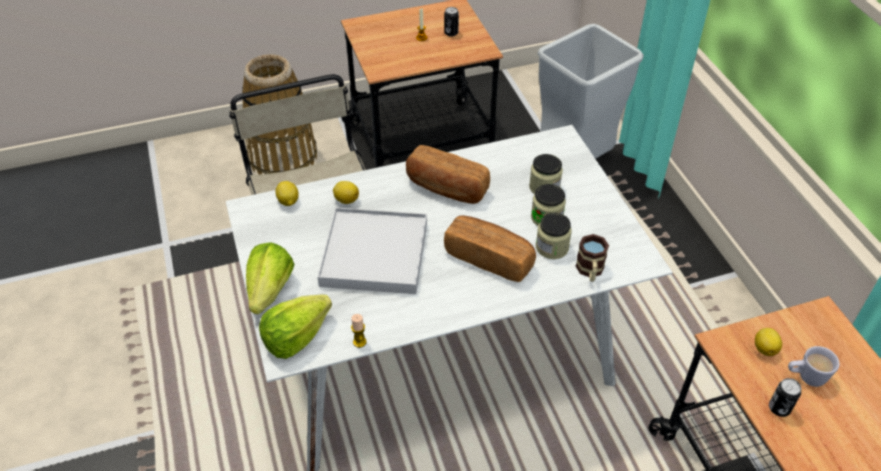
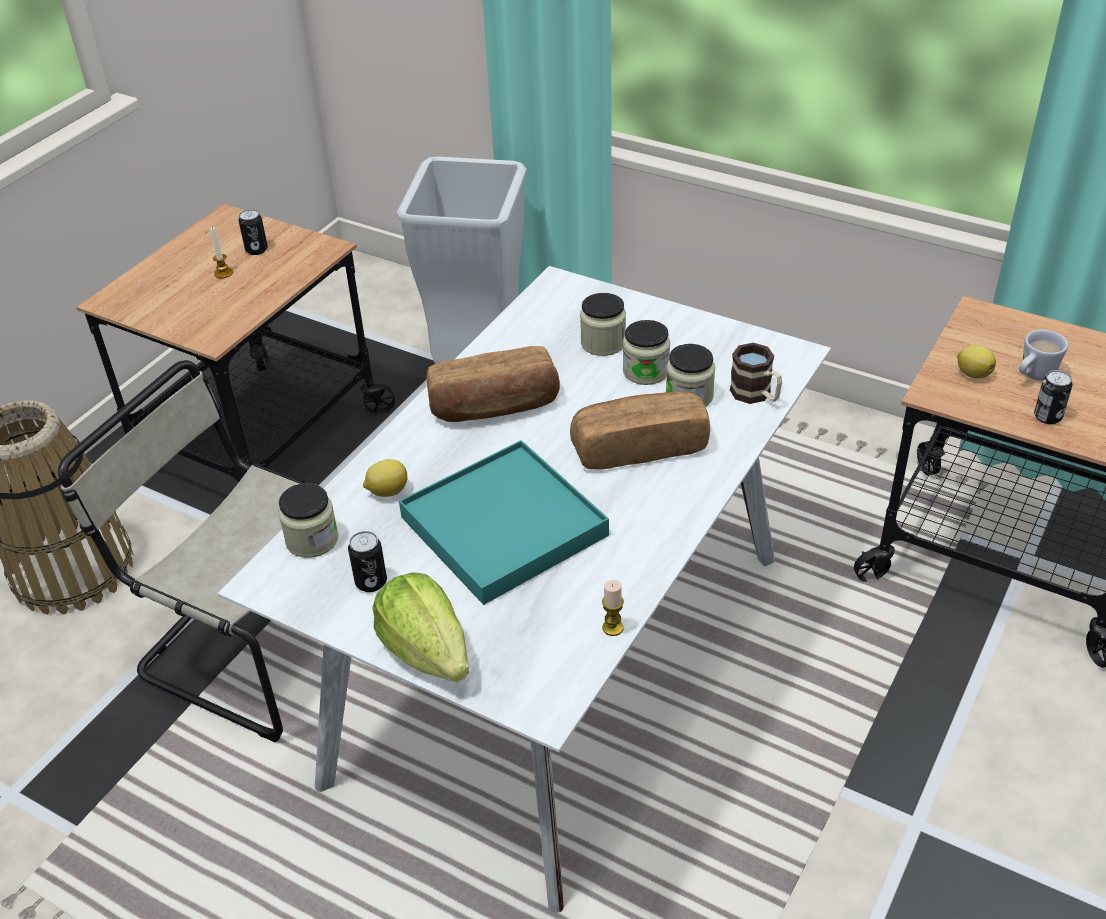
camera: 40 degrees left, 5 degrees down
(287, 240) = (371, 582): none -> can
(288, 202) = (312, 540): lemon -> jar
(296, 338) = (531, 677): lettuce -> none
(375, 254) = (504, 526): white tray -> turquoise tray

